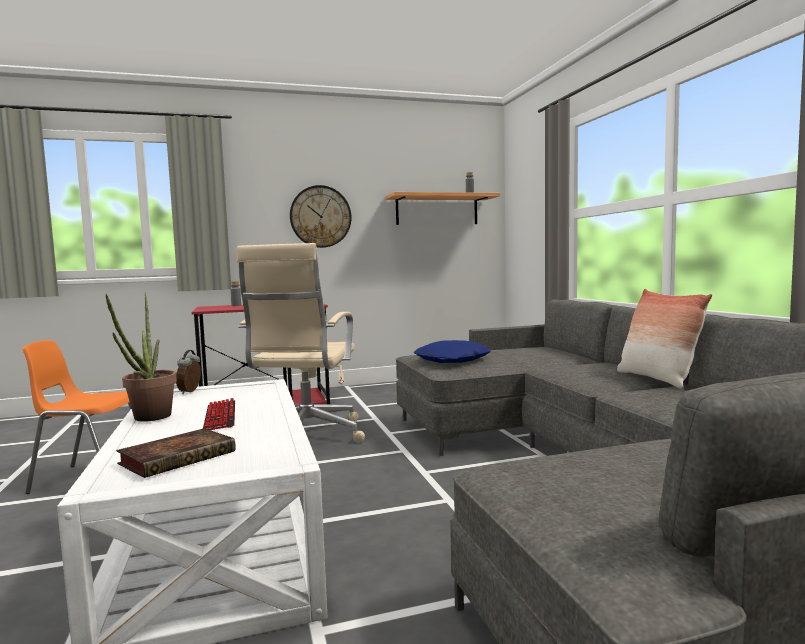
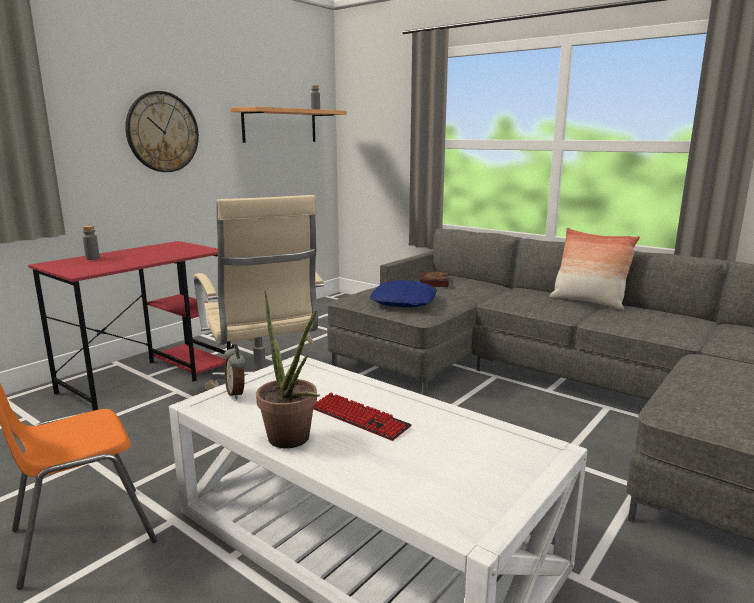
camera: 35 degrees left, 10 degrees up
(180, 457) = (449, 475): book -> book (433, 282)

